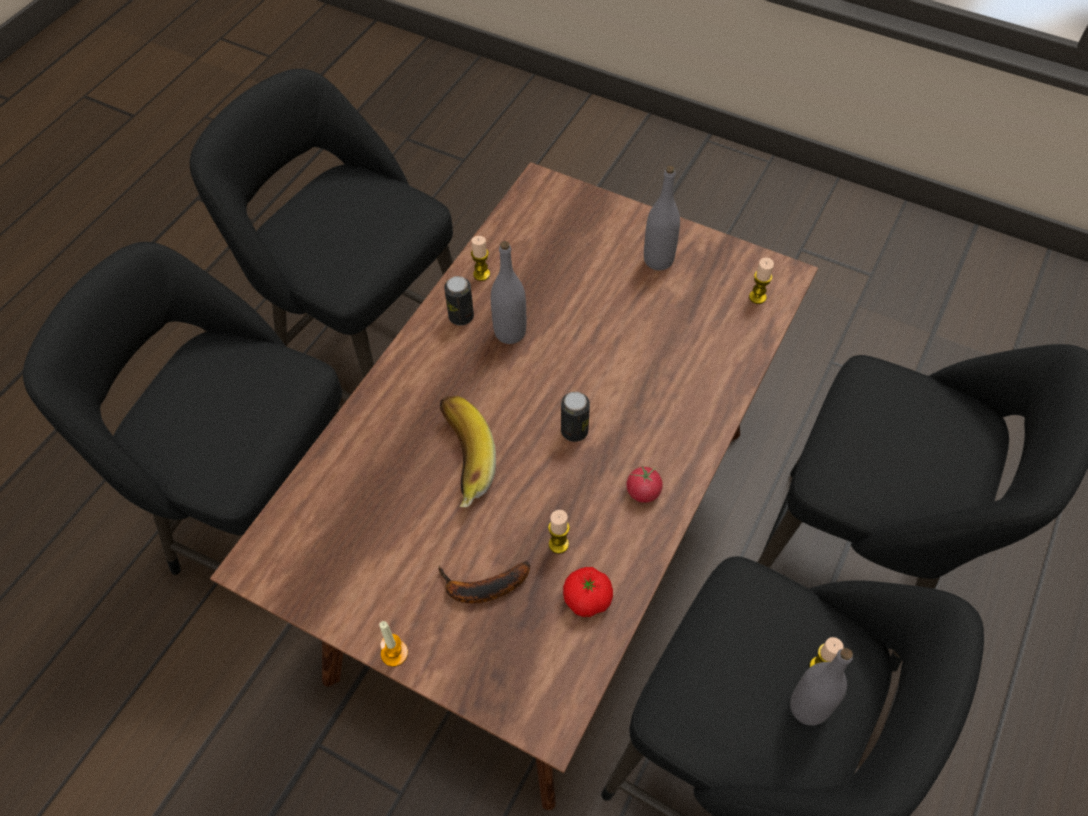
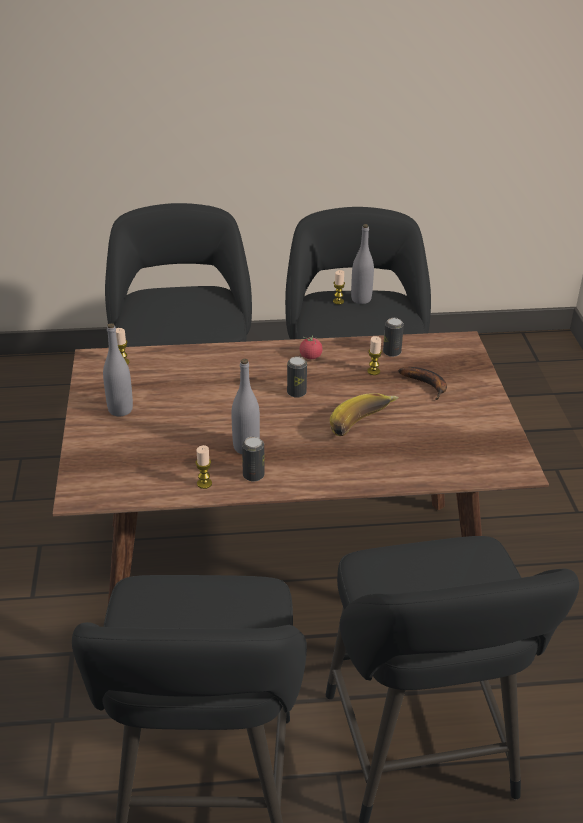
camera: 125 degrees left, 20 degrees down
(394, 653) = (494, 397): candle -> none
(587, 599) = (392, 352): tomato -> can

